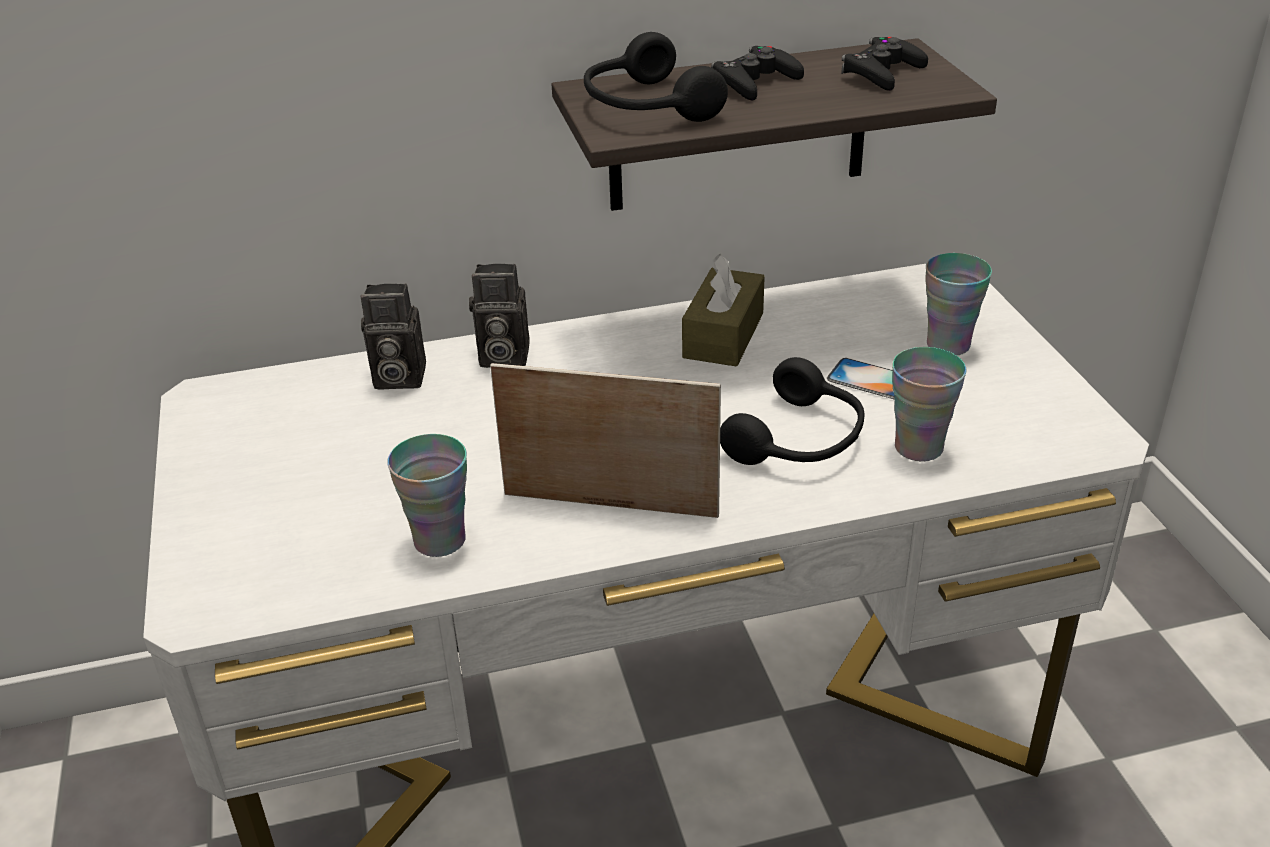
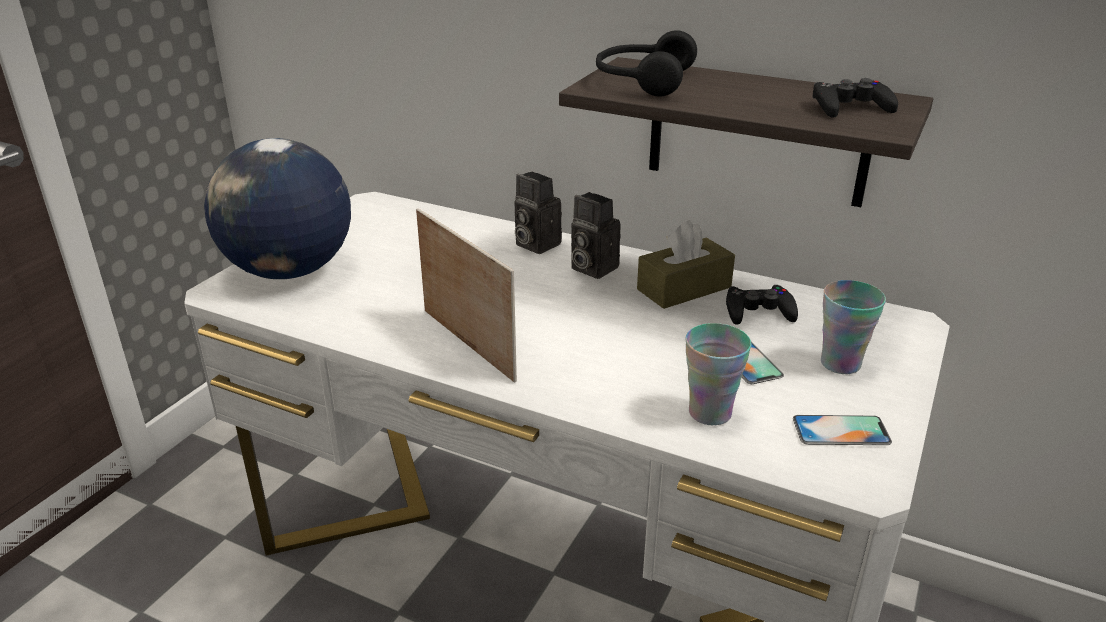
camera: 40 degrees right, 5 degrees down
(249, 536) = (288, 271): none -> globe
(396, 378) = (465, 231): camera -> camera (591, 268)
(439, 540) = (360, 316): cup -> none
(755, 82) = (743, 88): black game controller -> black game controller (758, 312)
(800, 440) = (635, 368): black headphones -> none
(1028, 406) = (841, 431): none -> phone

